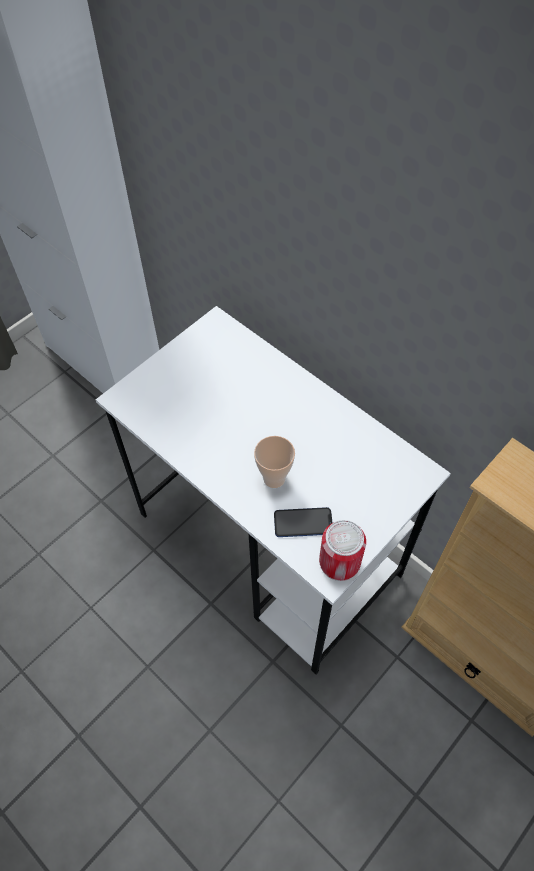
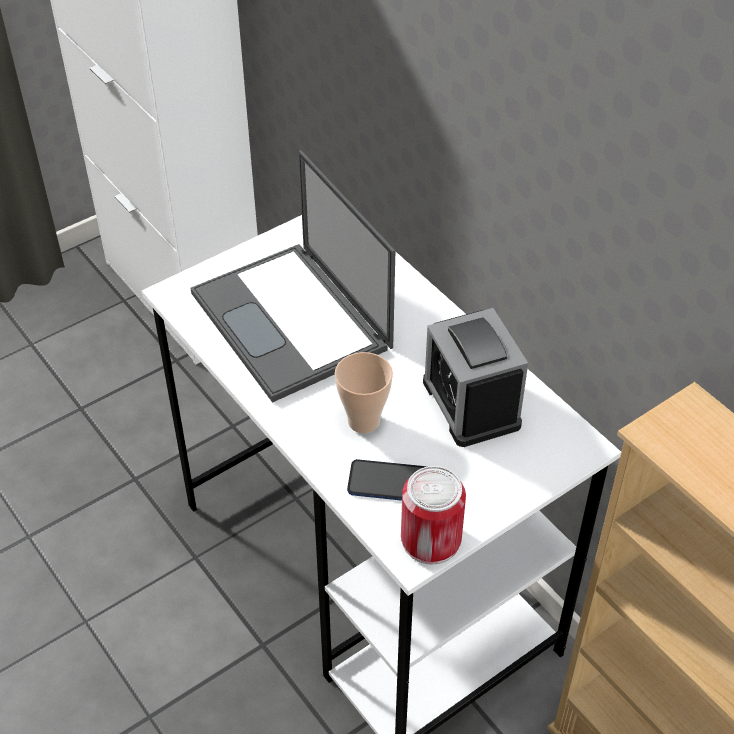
camera: 10 degrees right, 10 degrees down
(208, 408) = (293, 321): none -> laptop
(344, 453) = (471, 403): none -> alarm clock

